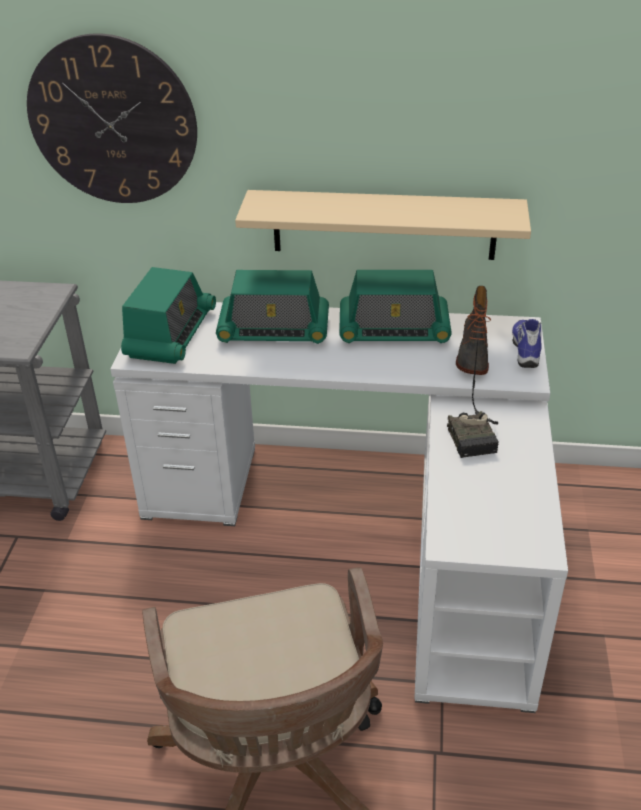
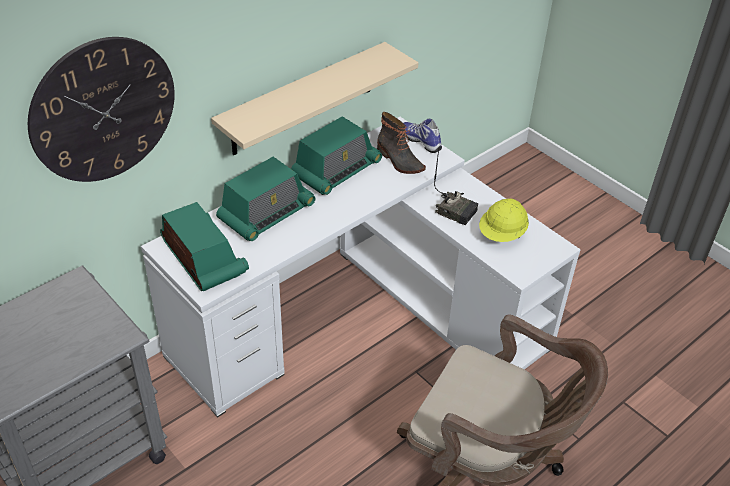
camera: 50 degrees left, 5 degrees up
(490, 493) = (502, 234): none -> yellow hard hat

